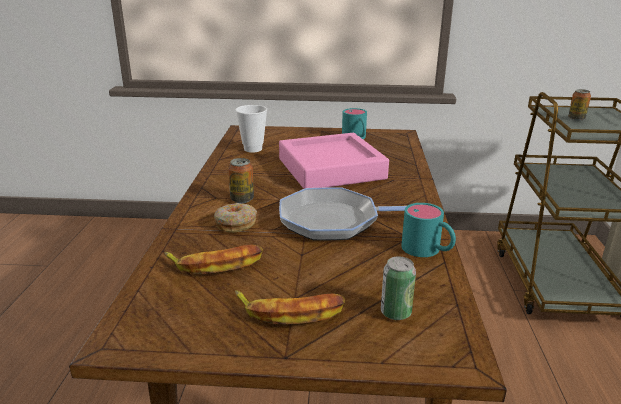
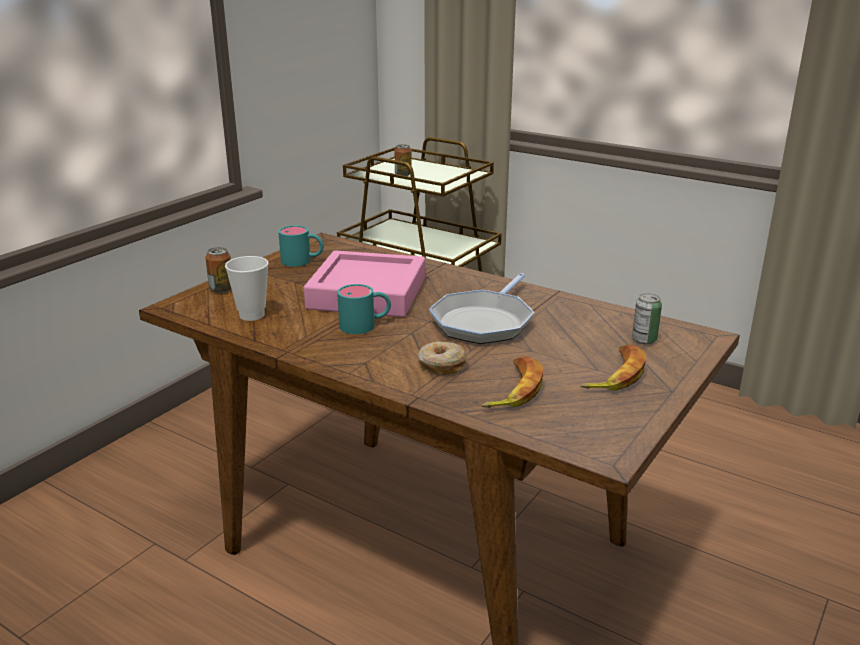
camera: 60 degrees left, 0 degrees up
(242, 199) = (388, 350): can -> can (221, 289)
(428, 251) = (569, 304): turquoise mug -> turquoise mug (365, 325)

